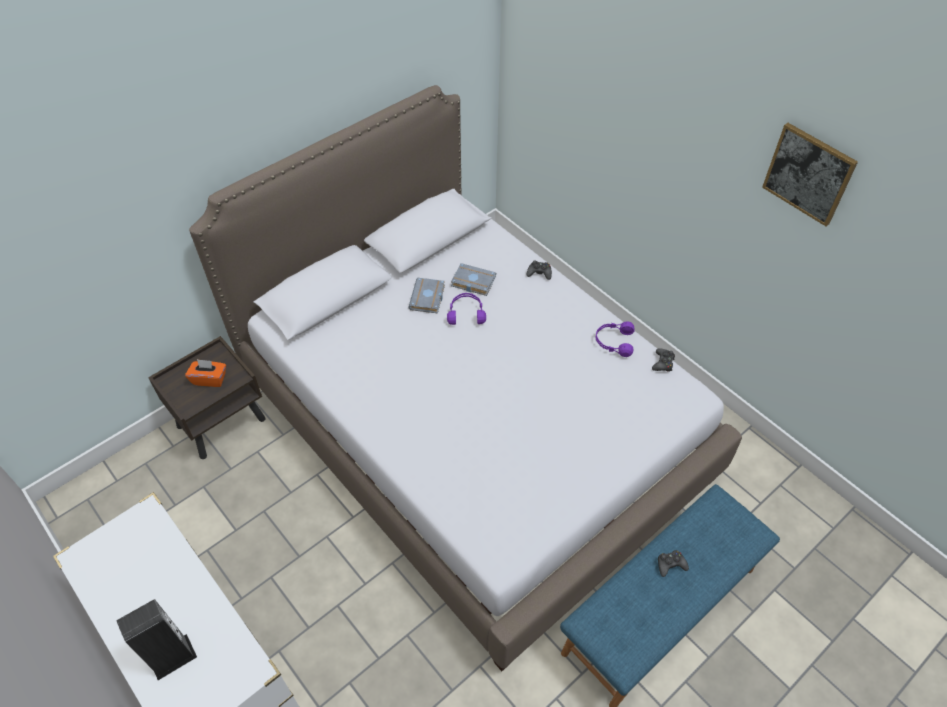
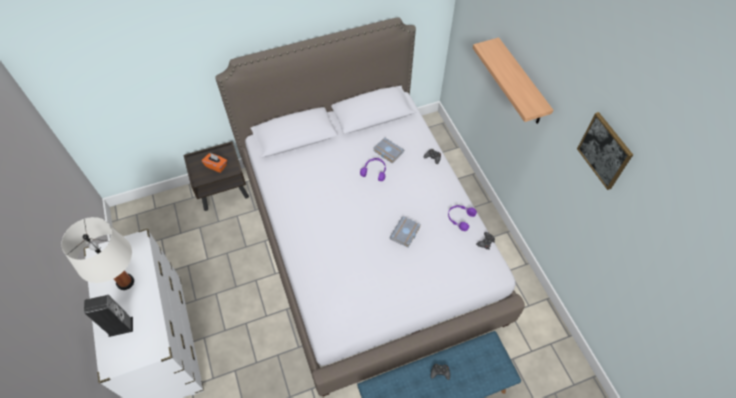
camera: 20 degrees right, 5 degrees up
(151, 585) = (125, 282): none -> white table lamp
(428, 298) = (355, 155): grey book -> grey book (405, 234)
(643, 129) = (521, 83): none -> shelf

